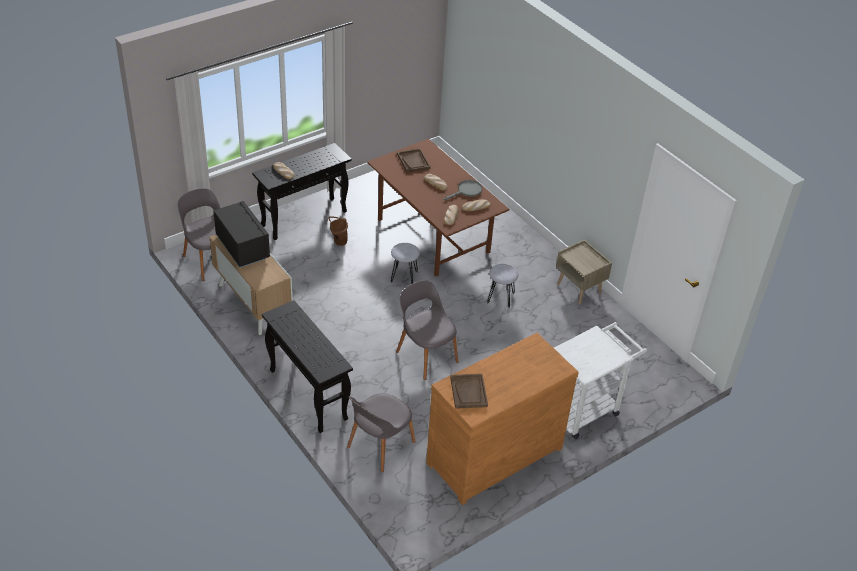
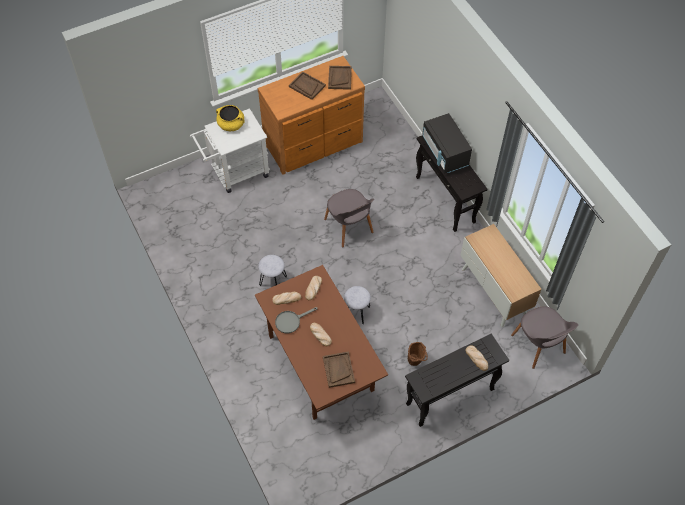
camera: 170 degrees left, 15 degrees up
(242, 247) = (509, 273): black microwave -> black microwave (445, 153)
(379, 446) = (394, 156): grey chair -> none
(511, 377) = (307, 86): none -> brown tray
(579, 289) = (198, 285): beige nightstand -> none
(599, 360) = (231, 125): none -> yellow cooking pot

